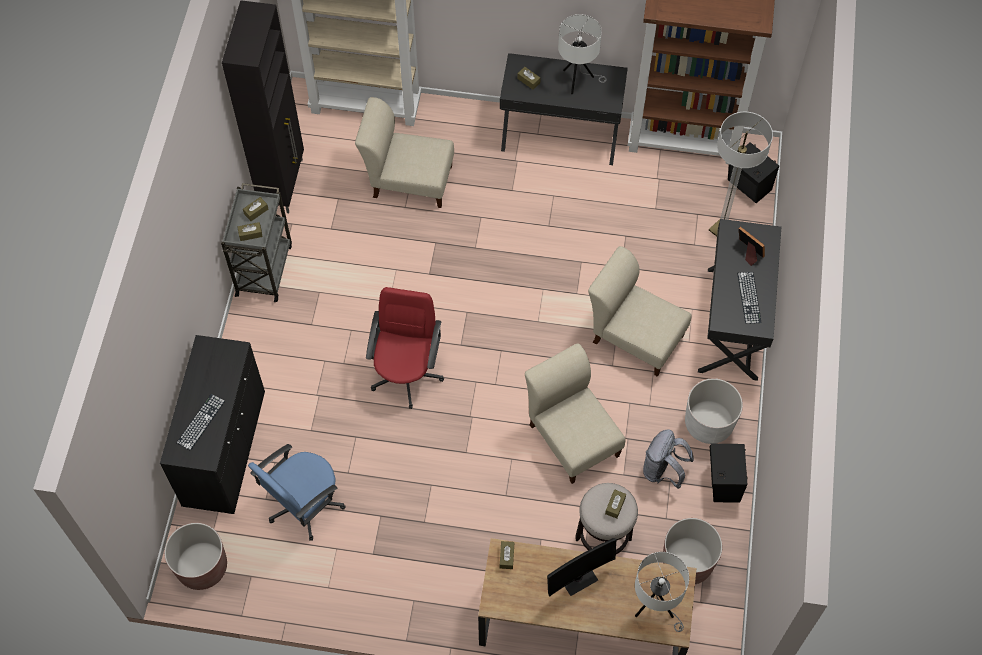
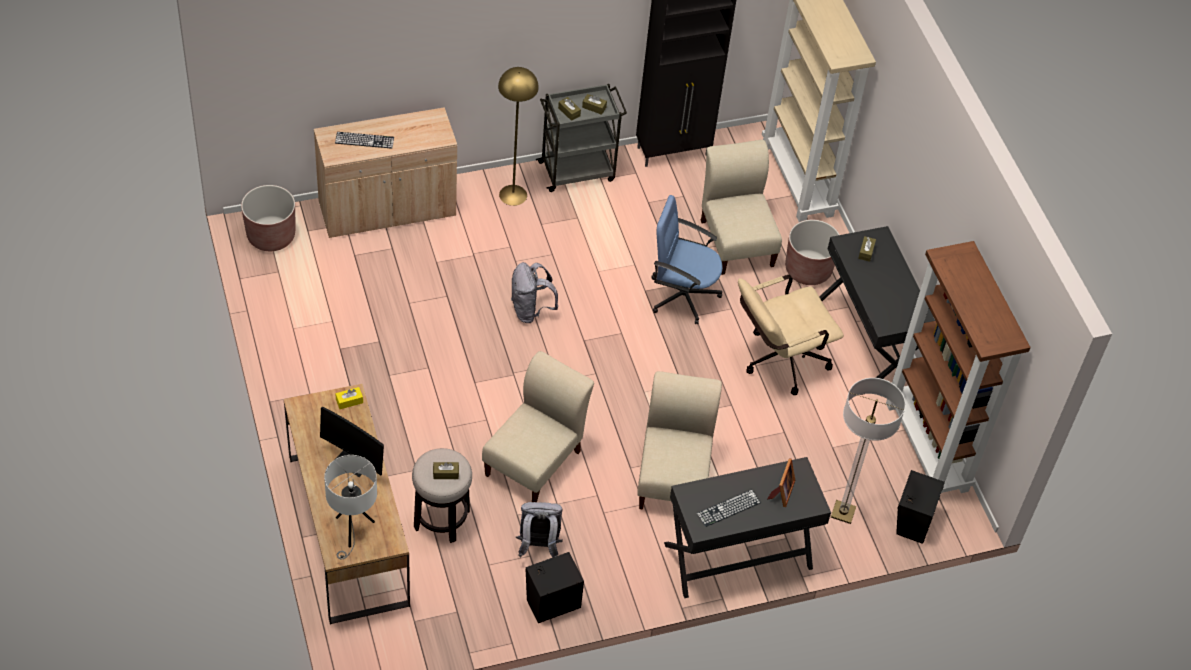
camera: 60 degrees right, 10 degrees down
(224, 448) = (387, 210): black cabinet -> beige cabinet
(264, 333) = (513, 195): none -> yellow floor lamp
(304, 504) = (362, 283): blue office chair -> blue office chair (682, 295)
(407, 373) = (530, 310): red office chair -> grey backpack
(506, 557) = (349, 401): brown tissue box -> yellow tissue box
(552, 207) = (778, 361): none -> beige office chair
(578, 80) = (893, 290): white table lamp -> none
(687, 562) = (451, 597): brown planter -> brown planter (808, 270)
(708, 423) = (611, 569): white planter -> none

